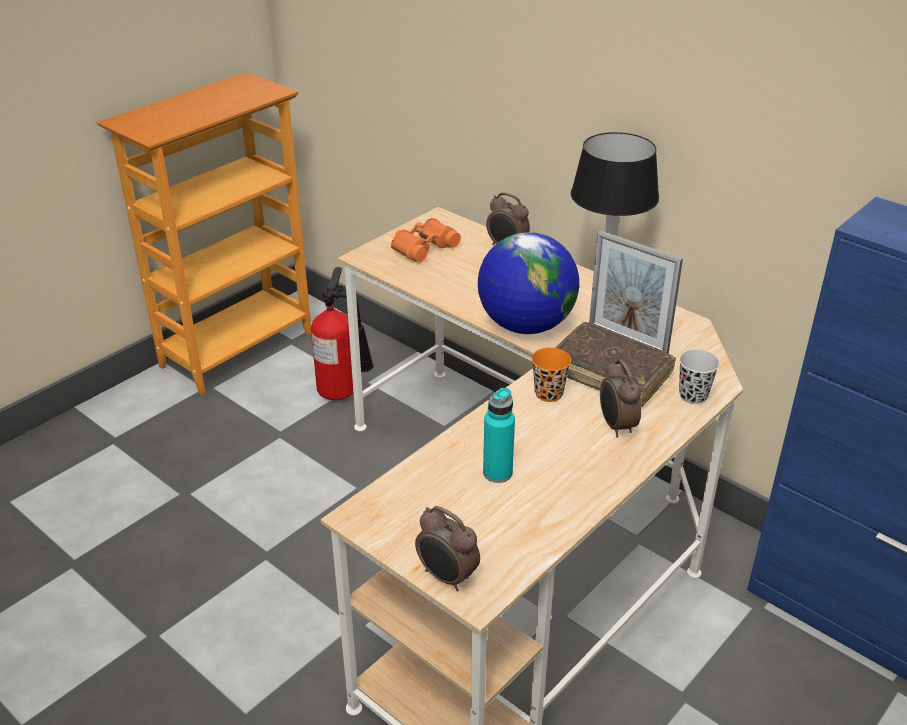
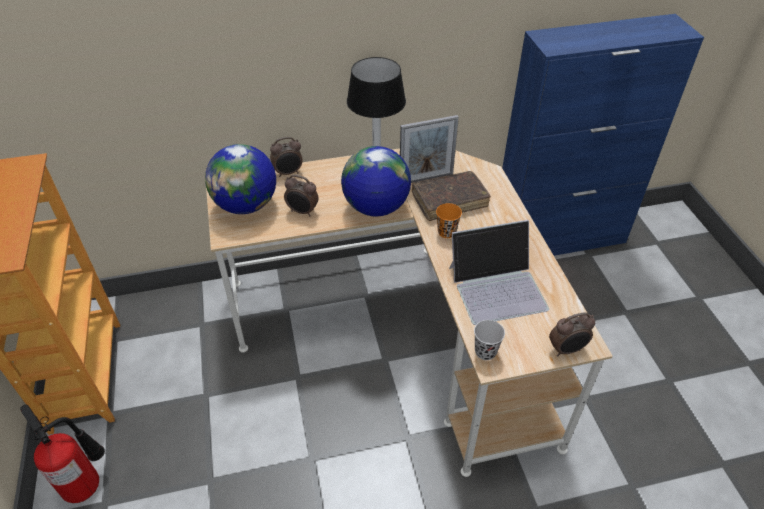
camera: 55 degrees left, 10 degrees up
(344, 392) = (200, 339): fire extinguisher -> fire extinguisher (86, 482)
(423, 247) = (246, 205): orange binoculars -> globe
(497, 473) = (497, 287): turquoise bottle -> laptop
(616, 426) = (495, 223): alarm clock -> alarm clock (302, 212)
(693, 396) = (493, 184): black cup -> black cup (485, 352)

